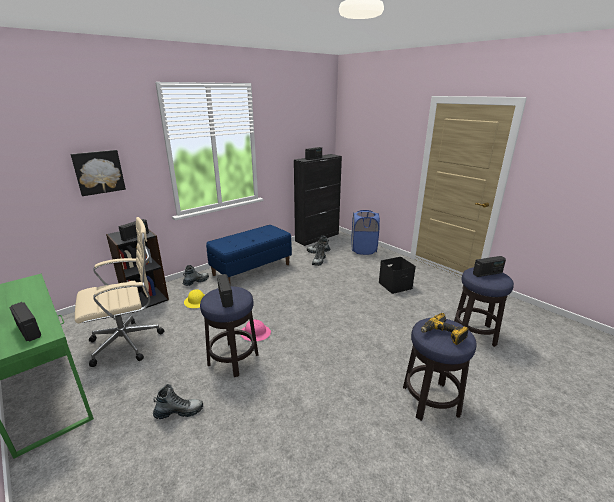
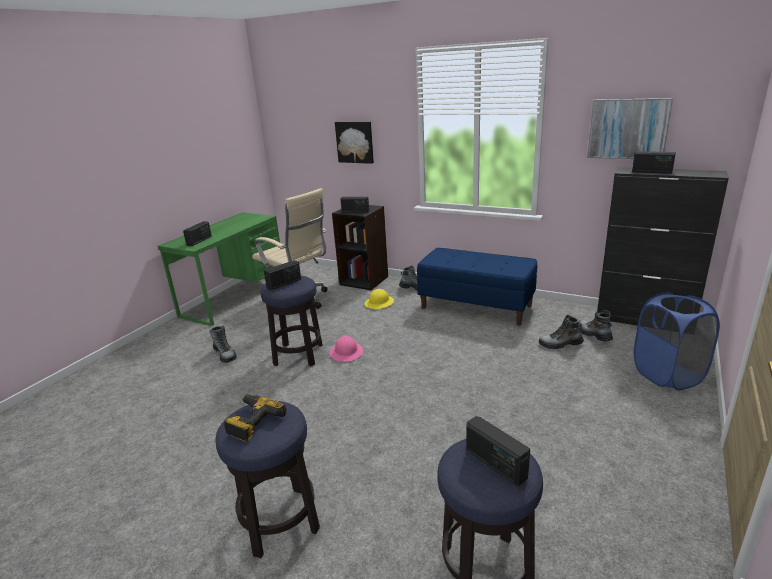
camera: 70 degrees right, 0 degrees up
(294, 137) = (628, 129): none -> picture
(395, 285) = (571, 438): black storage box -> none

